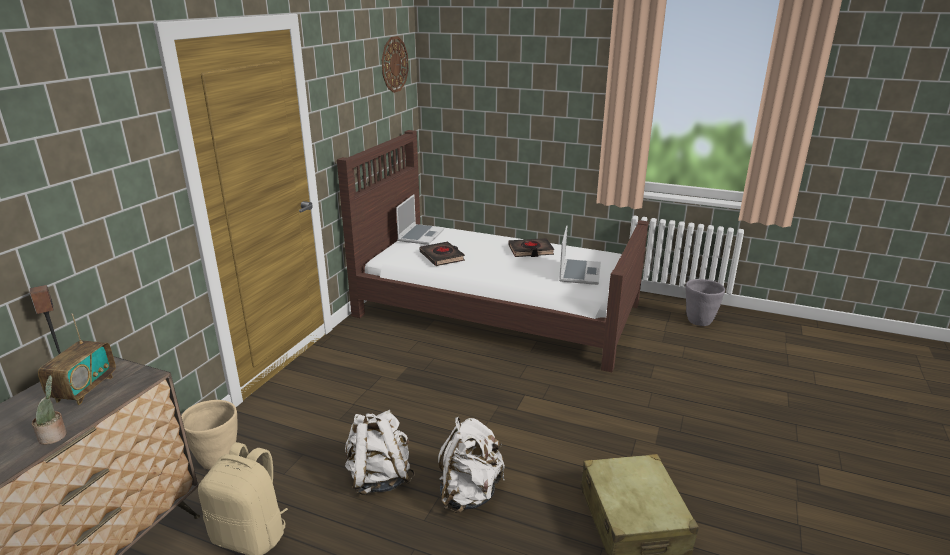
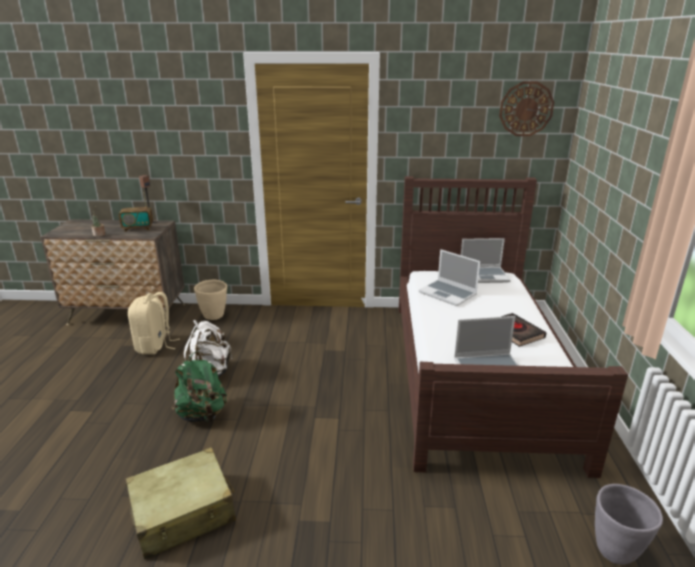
camera: 70 degrees right, 0 degrees up
(442, 257) = (448, 294): black book -> laptop
(469, 493) = (202, 415): white backpack -> green backpack

